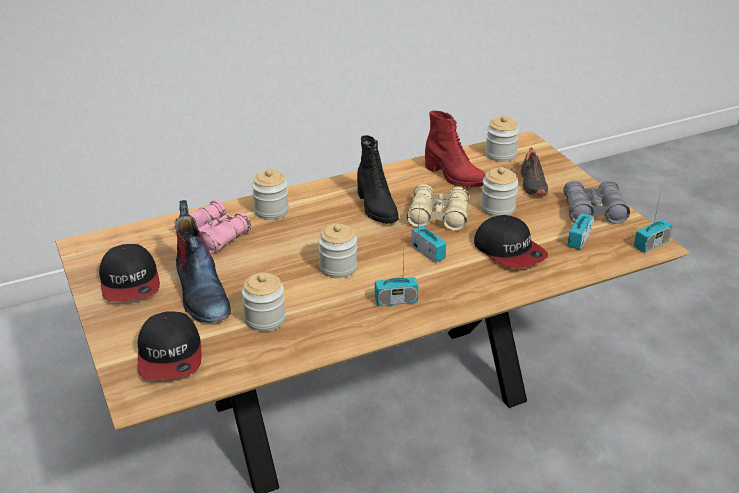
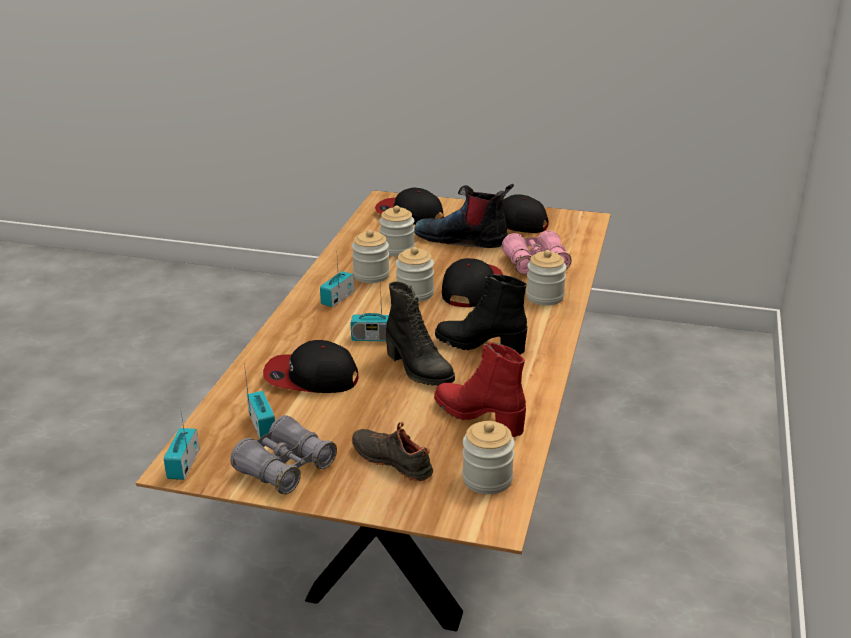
camera: 130 degrees right, 5 degrees down
(295, 247) = (471, 287): none -> cap
(438, 217) = (418, 369): beige binoculars -> black boot
(453, 177) = (479, 416): red boot -> red boot turned 45 degrees clockwise
(497, 208) = (382, 410): jar -> jar (371, 275)

